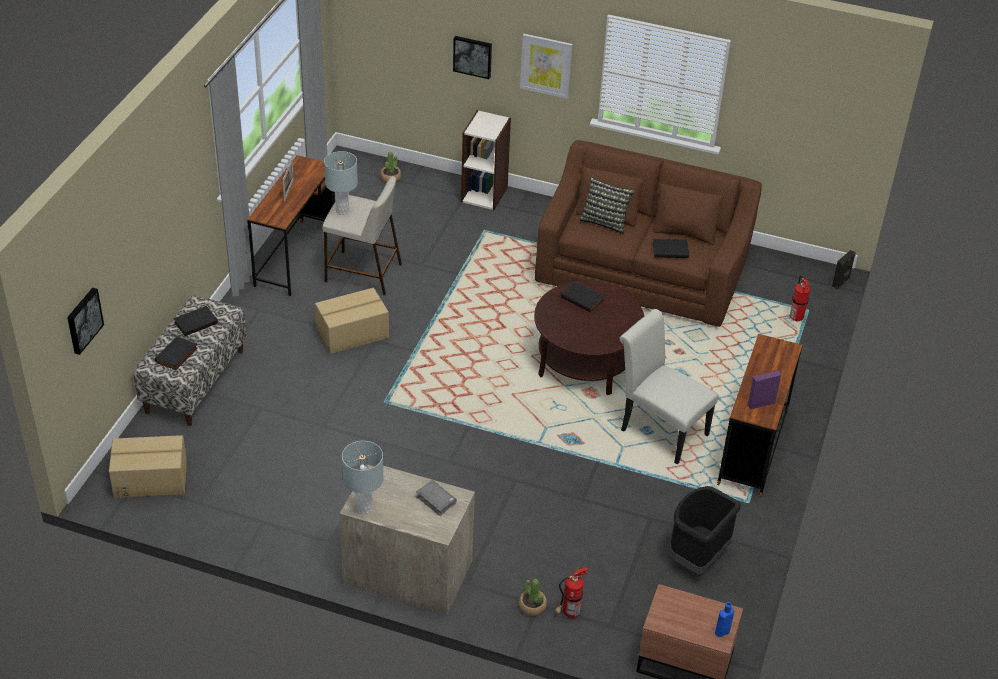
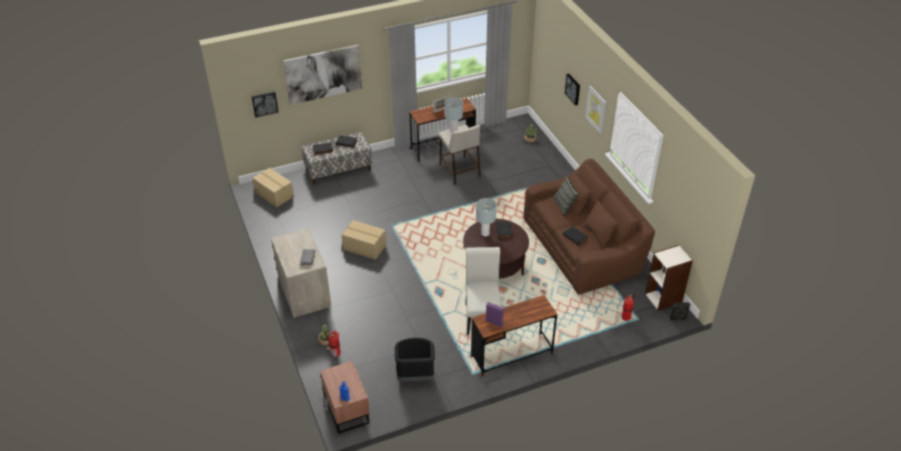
camera: 50 degrees right, 0 degrees up
(142, 216) = (323, 74): none -> picture
(353, 334) = (419, 191): cardboard box -> cardboard box (364, 247)
(363, 508) = (281, 242): grey table lamp -> grey table lamp (485, 233)
(484, 194) = (561, 170): bookcase -> bookcase (664, 298)

